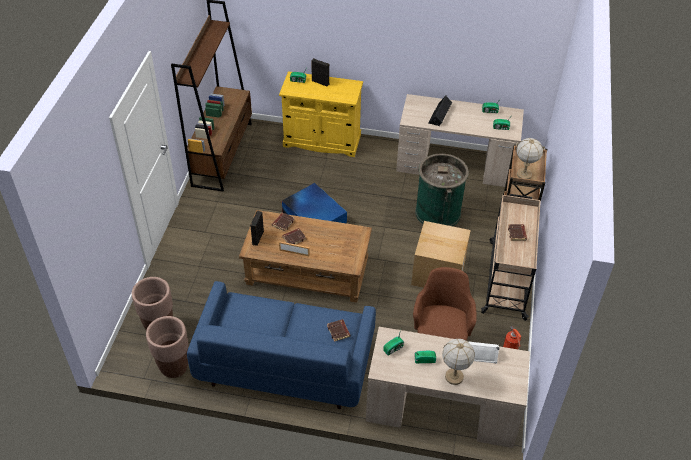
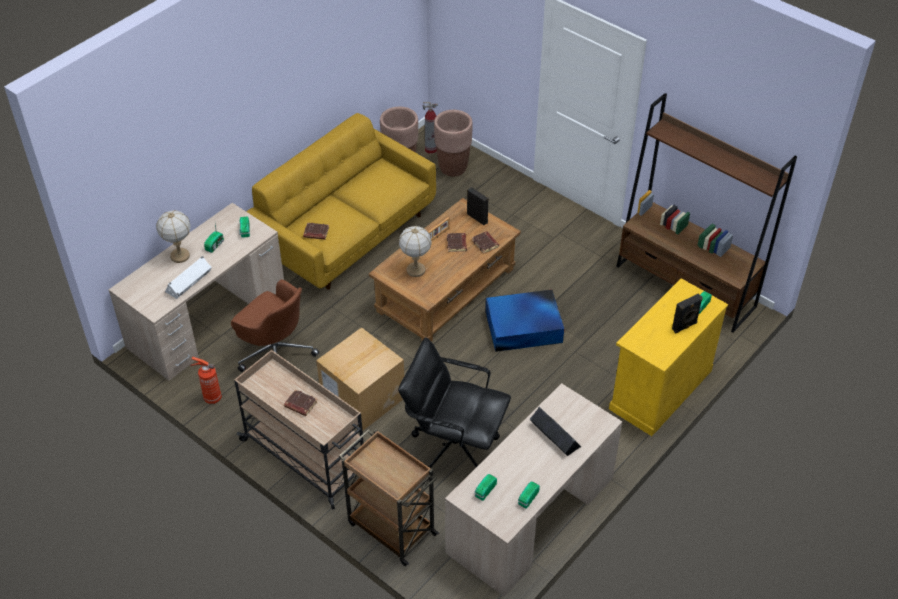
camera: 120 degrees right, 0 degrees up
(140, 354) = (431, 149): none -> fire extinguisher
(285, 363) = (346, 233): blue sofa -> yellow sofa
(438, 212) = (454, 446): green trash can -> black office chair
(524, 174) = (376, 455): table lamp -> table lamp (415, 270)

